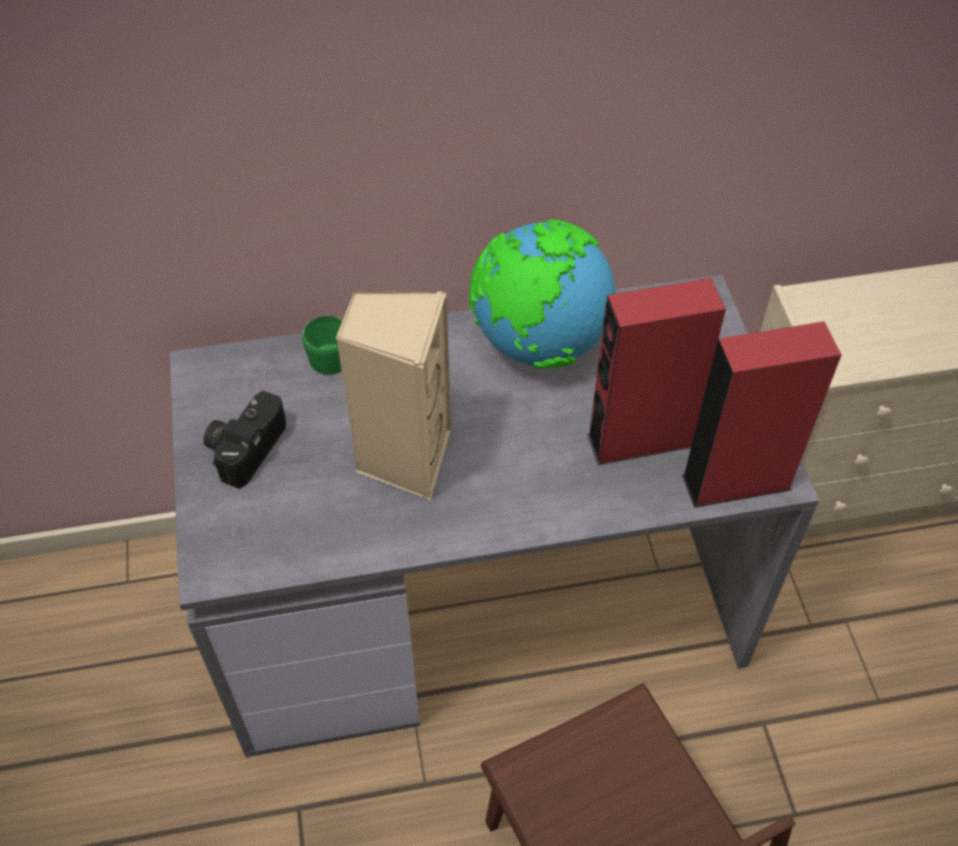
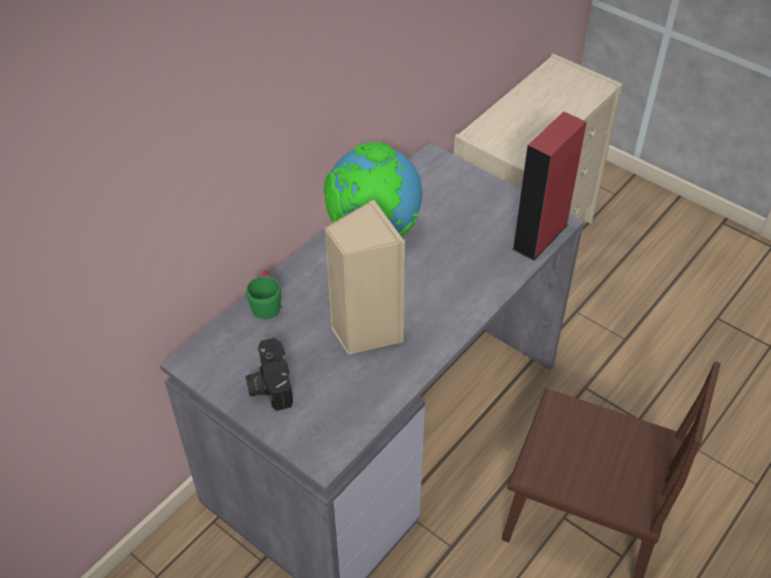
camera: 40 degrees left, 5 degrees down
(640, 440) = (475, 246): red speaker -> none

